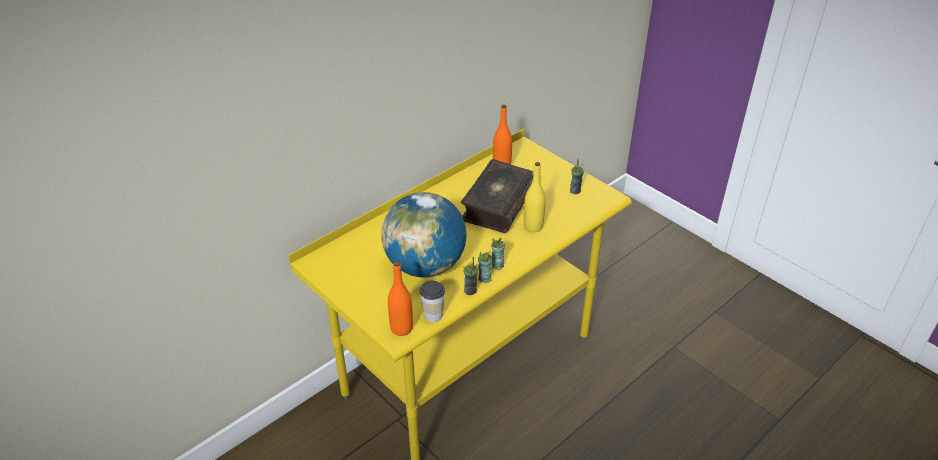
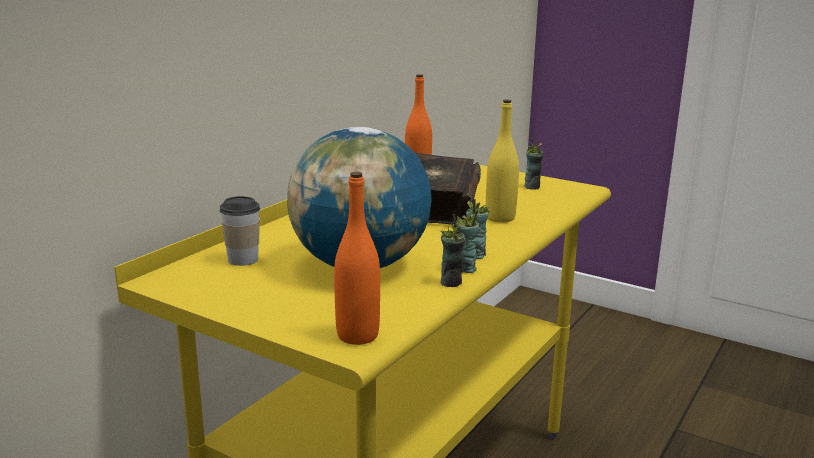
camera: 15 degrees left, 20 degrees down
(433, 315) = (405, 314): cup -> cup (243, 260)

